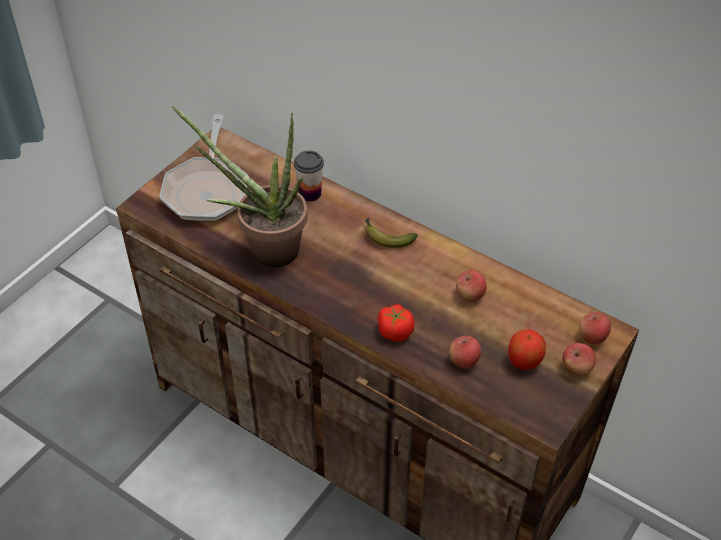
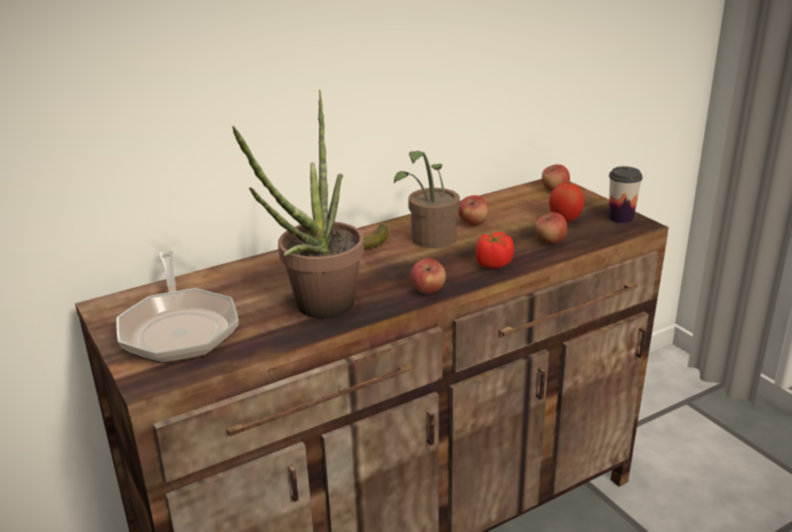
camera: 65 degrees left, 20 degrees down
(207, 189) = (179, 328): frying pan -> frying pan turned 45 degrees clockwise
(310, 193) = (260, 269): cup -> cup (621, 218)
(416, 277) = (430, 241): none -> potted plant
(576, 368) = (584, 202): apple -> apple (428, 291)

